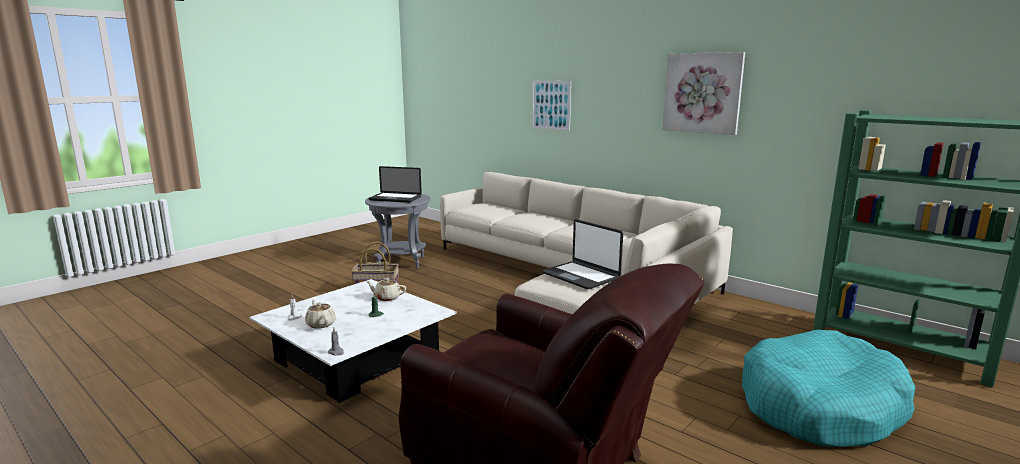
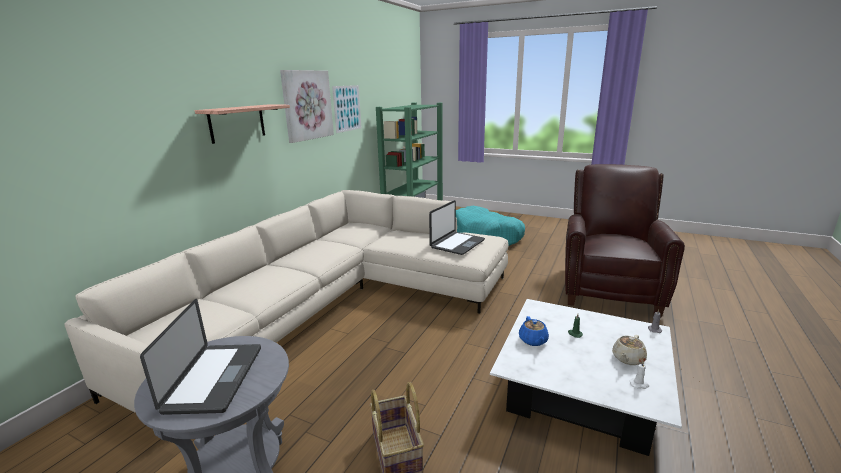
camera: 105 degrees left, 5 degrees up
(387, 298) = (533, 340): beige teapot -> blue teapot
(551, 105) = (154, 143): picture -> picture (347, 108)
(611, 100) = (237, 123): none -> shelf

